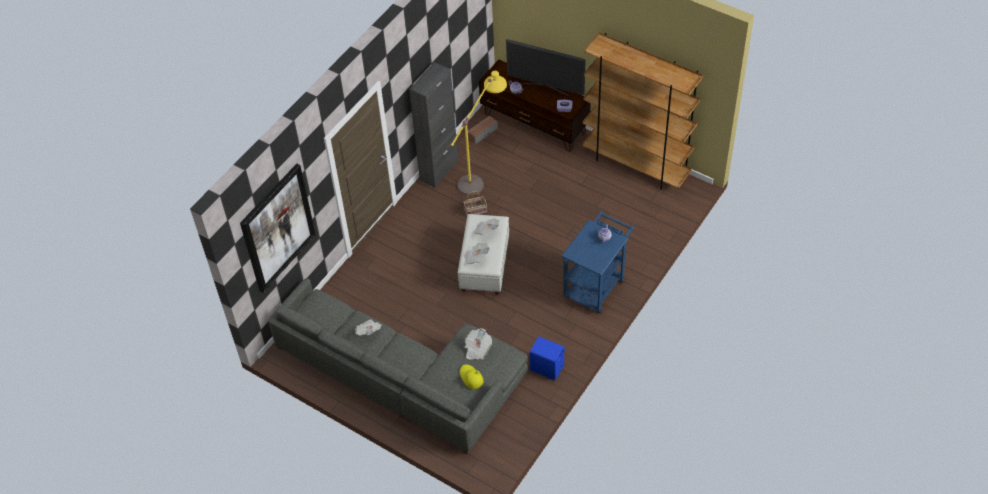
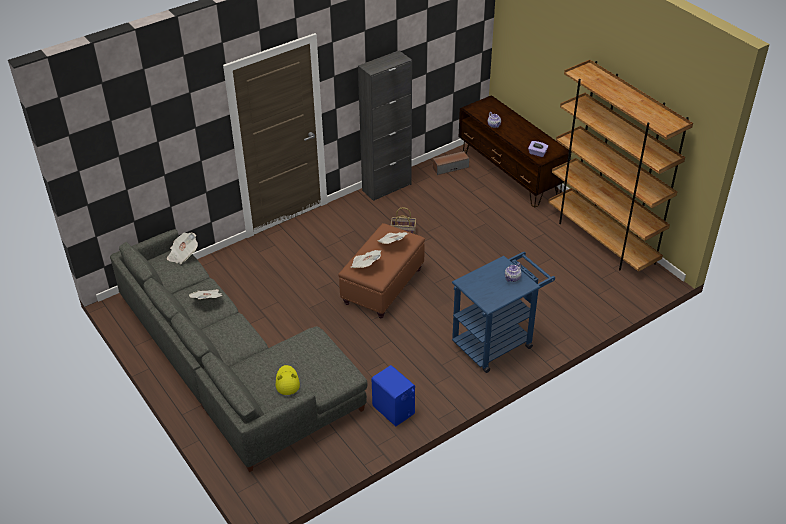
camera: 20 degrees right, 10 degrees down
(277, 228) = (139, 146): picture -> none
(477, 349) = (312, 355): newspaper -> newspaper (183, 255)
(482, 173) = (429, 202): yellow floor lamp -> none
(484, 266) = (382, 286): white ottoman -> brown ottoman
(545, 89) = (527, 131): television -> none

